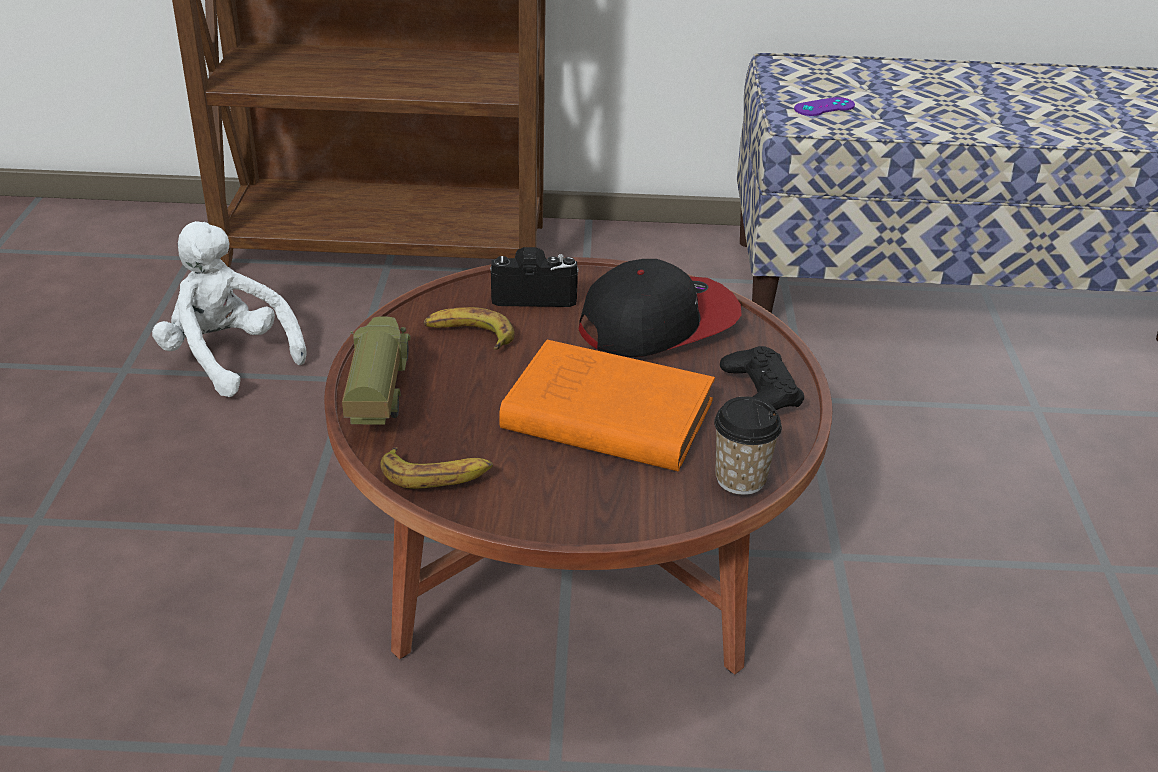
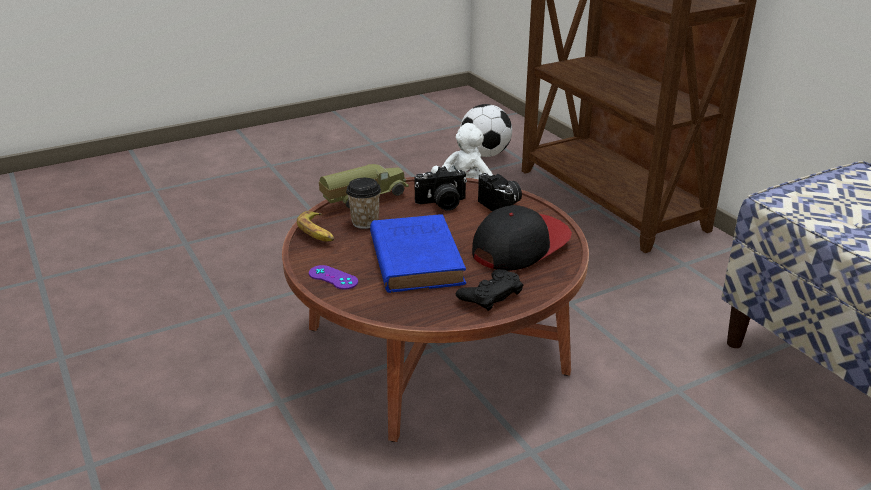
camera: 60 degrees right, 5 degrees down
(120, 278) = (485, 154): none -> football
(469, 335) = (442, 204): banana -> camera
(602, 414) = (415, 258): orange book -> blue book
(658, 322) = (520, 245): cap -> cap turned 75 degrees counterclockwise
(740, 479) = (397, 311): cup -> cup (365, 222)
(824, 107) = (824, 201): purple game controller -> purple game controller (333, 278)

